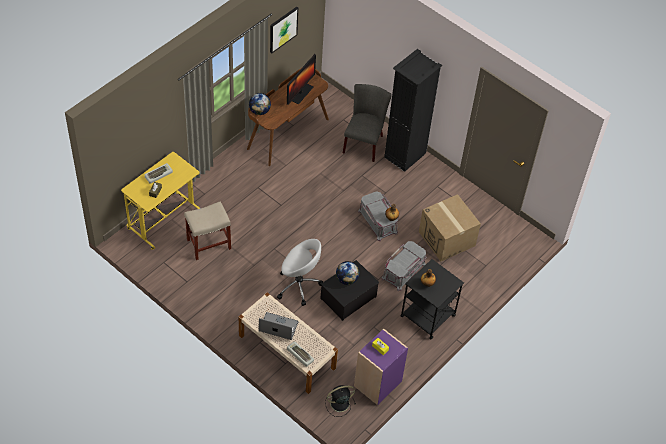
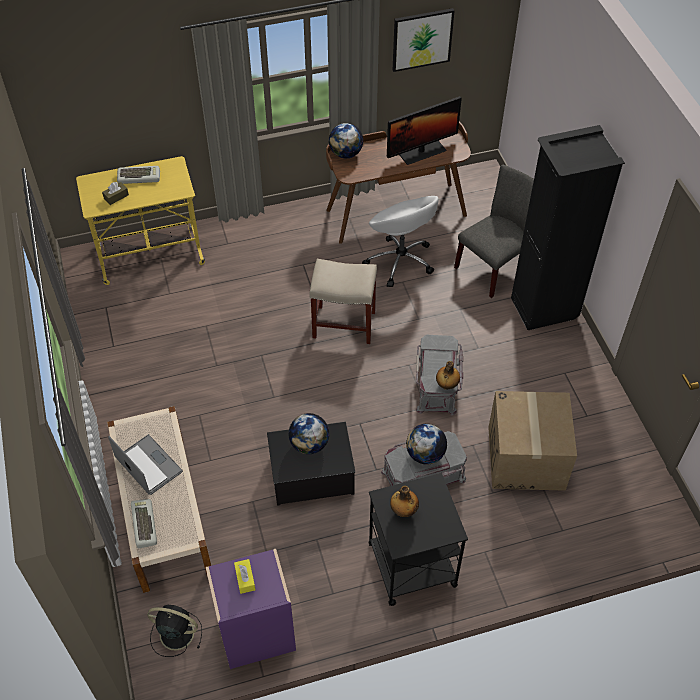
camera: 35 degrees right, 0 degrees up
(208, 244) = (179, 310): beige stool -> beige stool (343, 324)
(299, 286) = (255, 423): white office chair -> white office chair (401, 262)
(404, 258) = (425, 454): none -> globe

